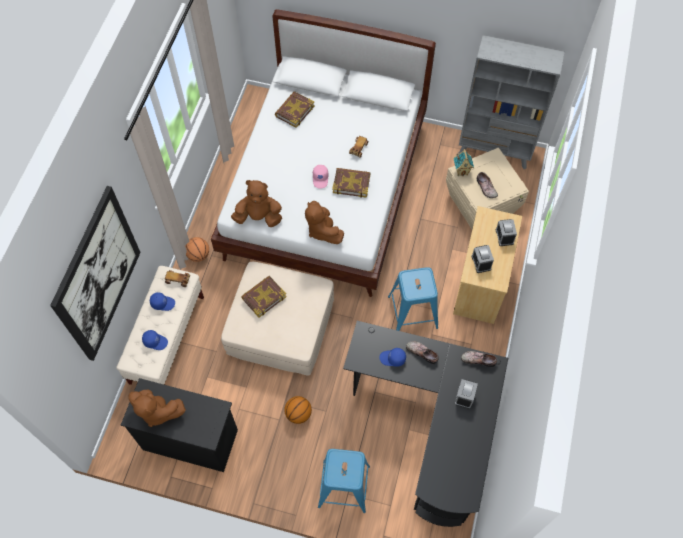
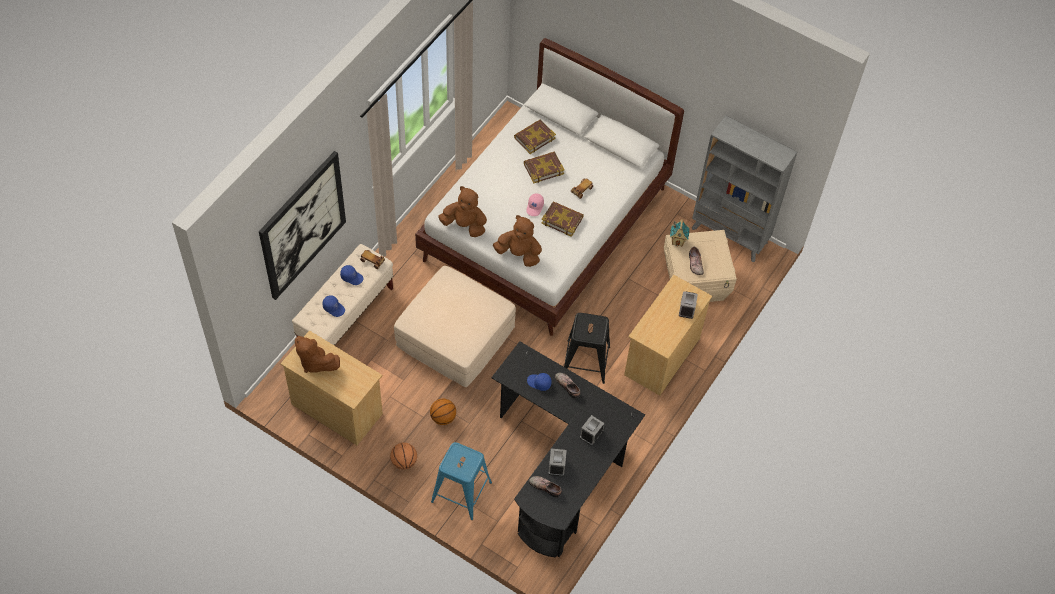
camera: 15 degrees right, 5 degrees down
(190, 439) = (336, 408): black dresser -> beige dresser
(198, 255) = (401, 249): basketball -> basketball (404, 462)
(263, 297) = (445, 300): book -> book (543, 168)
(322, 230) = (519, 254): brown plush toy -> brown plush toy turned 120 degrees clockwise
(412, 312) = (585, 361): blue stool -> black stool
(478, 359) = (617, 407): shoe -> shoe (545, 486)
(481, 262) = (655, 325): alarm clock -> alarm clock (557, 465)

